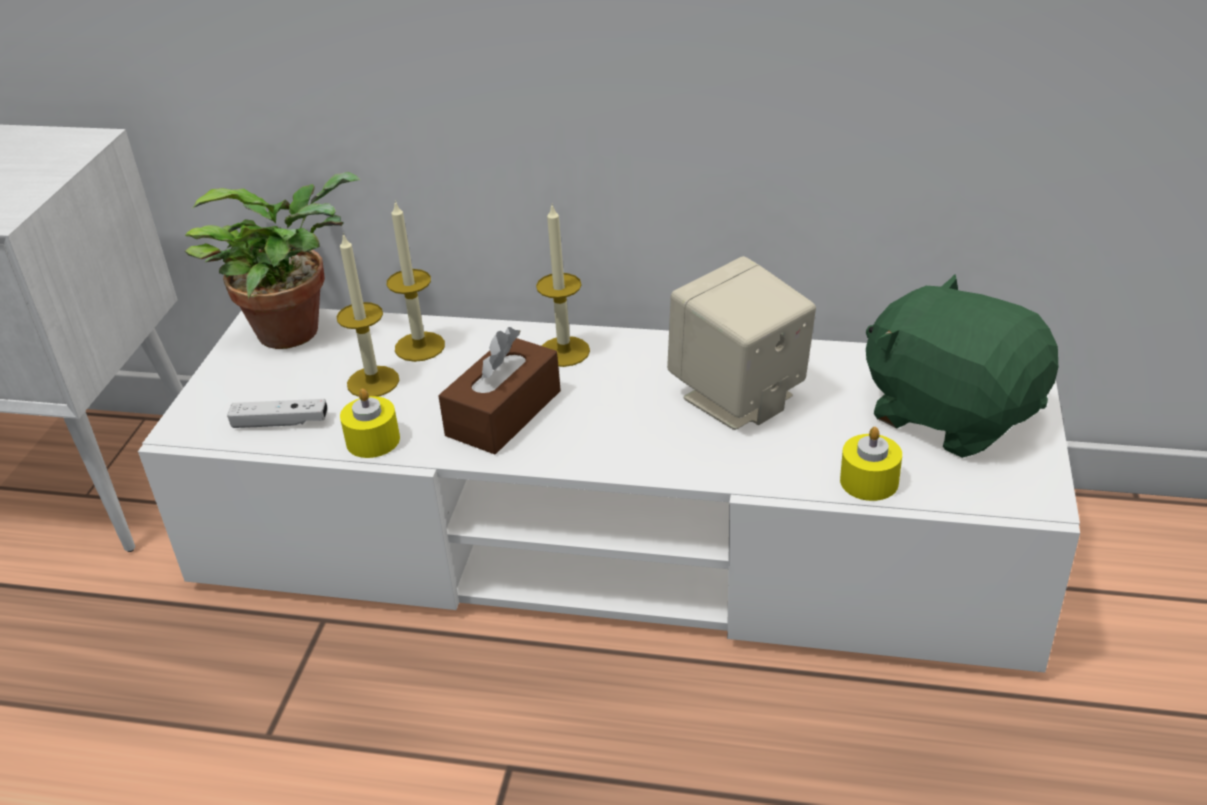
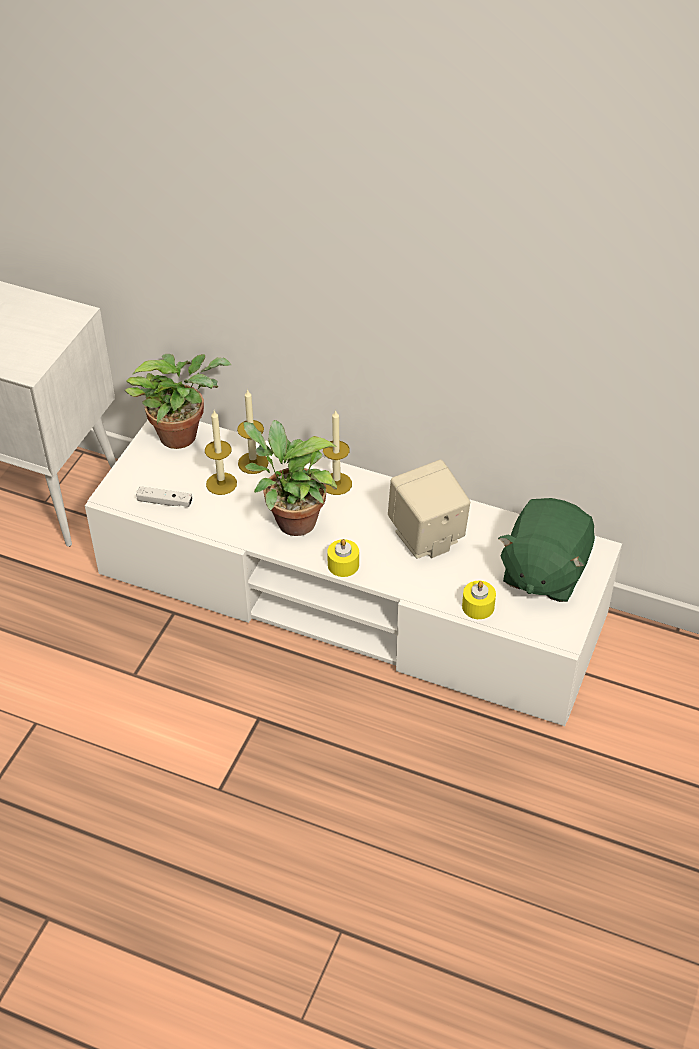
camera: 10 degrees right, 10 degrees up
(373, 440) = (214, 524): yellow candle -> yellow candle (343, 565)
(503, 413) = (291, 521): brown tissue box -> potted plant
(951, 413) = (543, 572): green plush toy -> green plush toy turned 120 degrees counterclockwise

